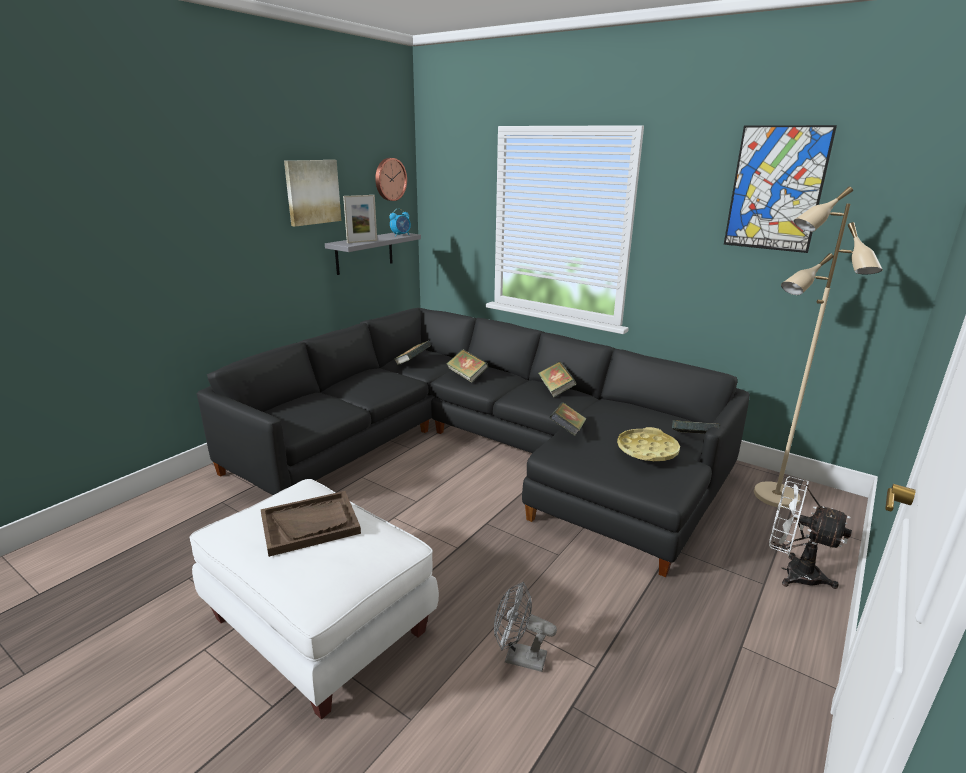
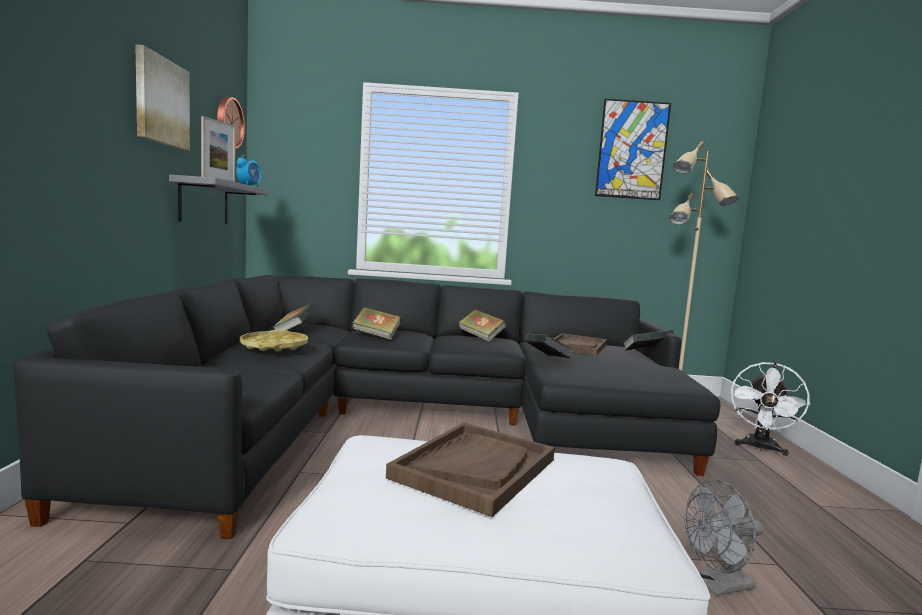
camera: 35 degrees left, 15 degrees down
(629, 418) = (577, 346): none -> brown tray
(647, 450) = (632, 361): yellow tray -> yellow tray (274, 346)
(792, 572) = (760, 448): white fan -> white fan turned 60 degrees counterclockwise

